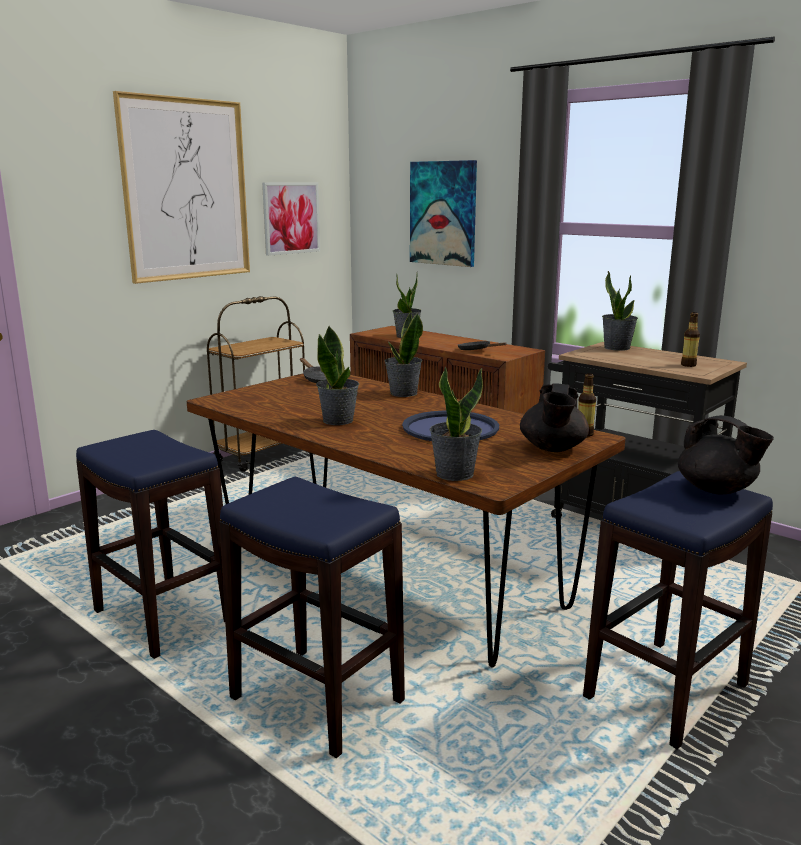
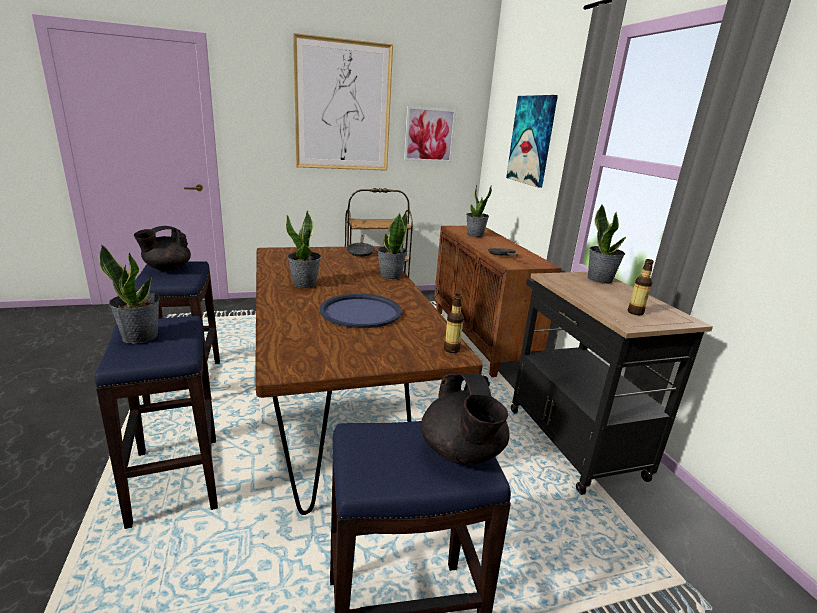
camera: 30 degrees right, 5 degrees up
(454, 474) = (279, 349): potted plant -> potted plant (140, 336)
(553, 448) = (397, 353): black teapot -> black teapot (167, 268)

